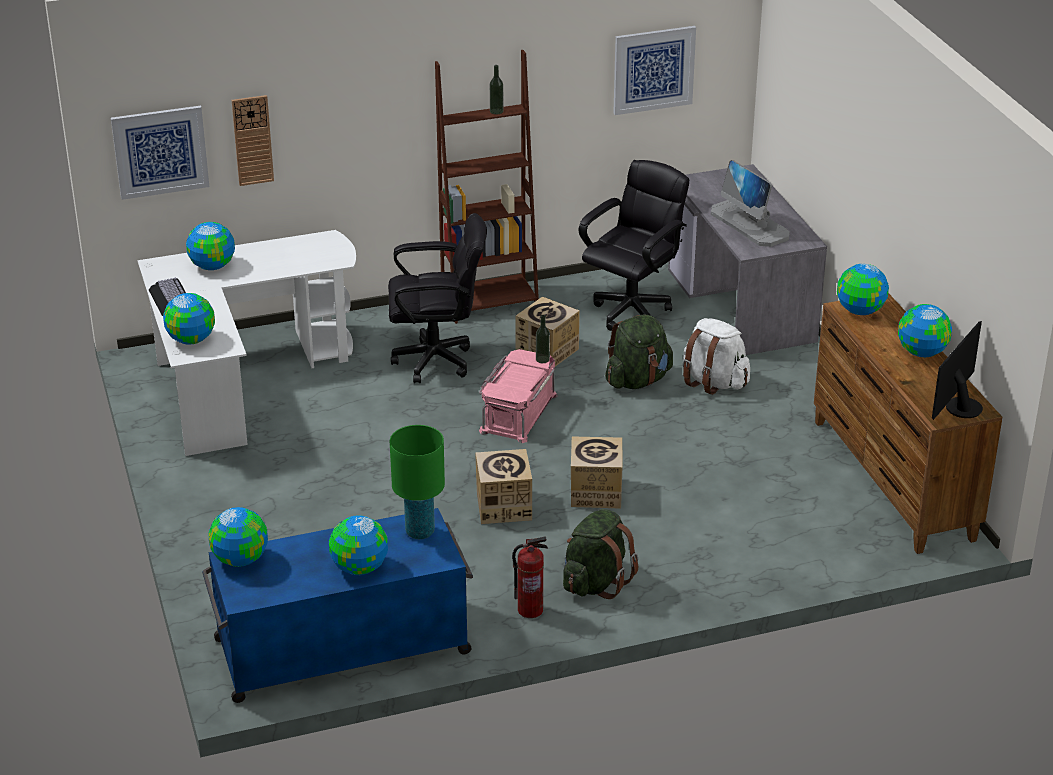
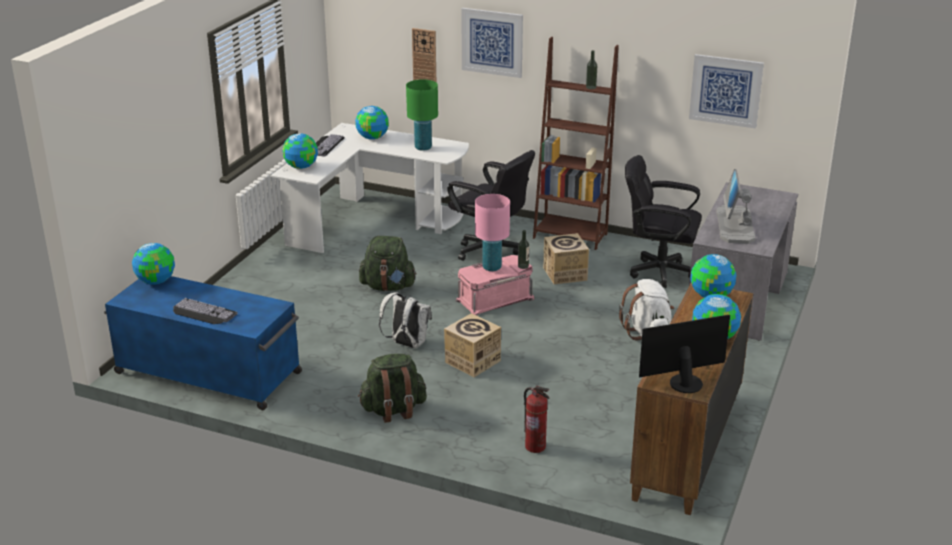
camera: 40 degrees right, 5 degrees down
(160, 151) = (366, 52): picture -> picture (492, 42)
(359, 568) = (202, 313): globe -> keyboard
(420, 531) = (263, 310): green table lamp -> green table lamp (423, 148)
(503, 506) = (406, 344): cardboard box -> white backpack
(512, 375) = (491, 267): none -> pink table lamp
(530, 610) = (333, 405): fire extinguisher -> fire extinguisher (535, 446)
(633, 310) = (657, 273): black office chair -> black office chair turned 150 degrees counterclockwise
(638, 380) = (598, 312): green backpack -> green backpack (388, 287)

